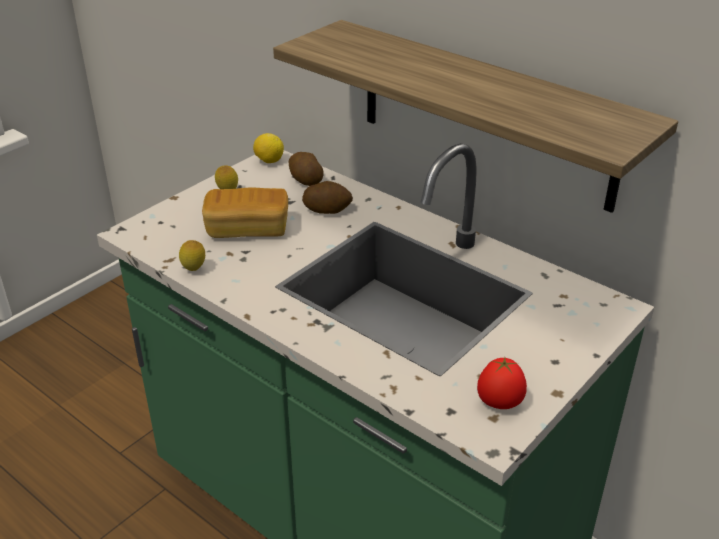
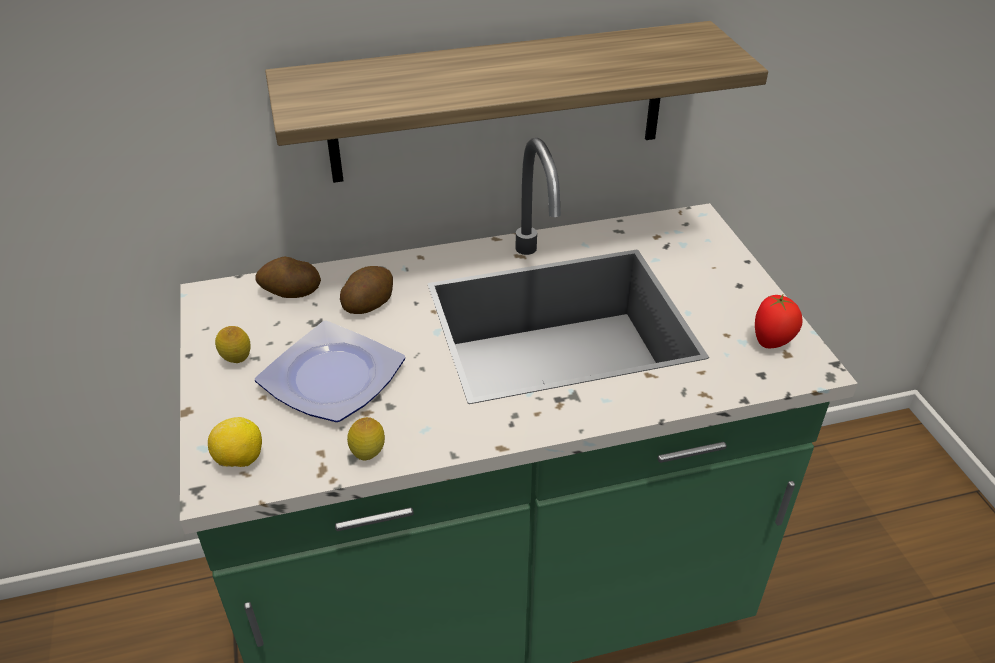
camera: 55 degrees left, 5 degrees up
(247, 229) = (335, 378): bread -> plate
(269, 161) = (213, 301): lemon -> lemon (240, 460)

